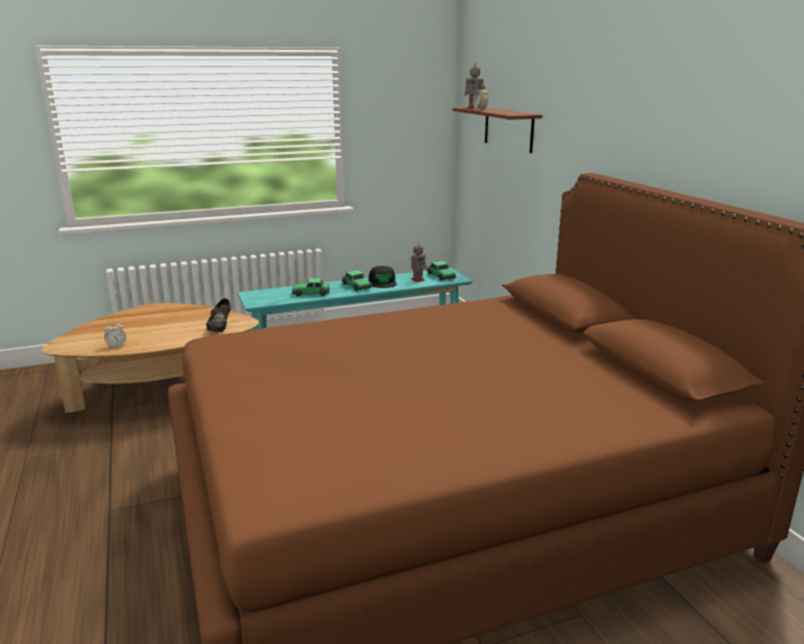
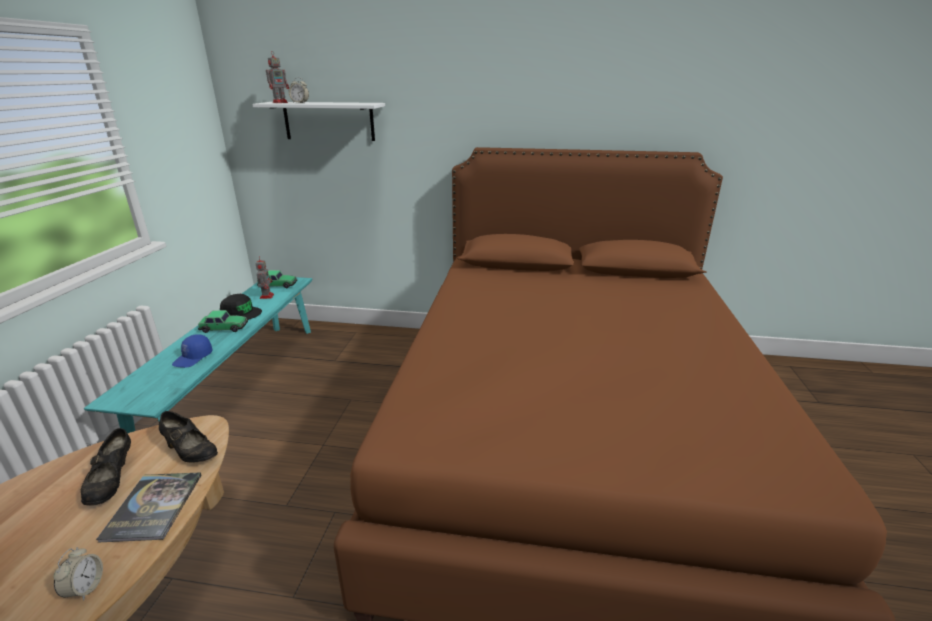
camera: 60 degrees left, 5 degrees up
(173, 337) = (153, 506): none -> book
(184, 322) = (112, 482): none -> black shoe
(311, 293) = (193, 358): toy car -> blue cap
(508, 129) = (329, 121): brown shelf -> white shelf

